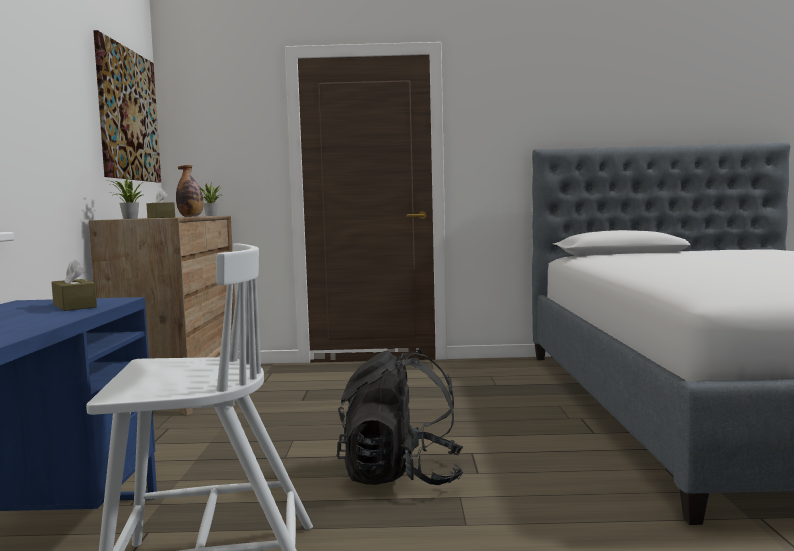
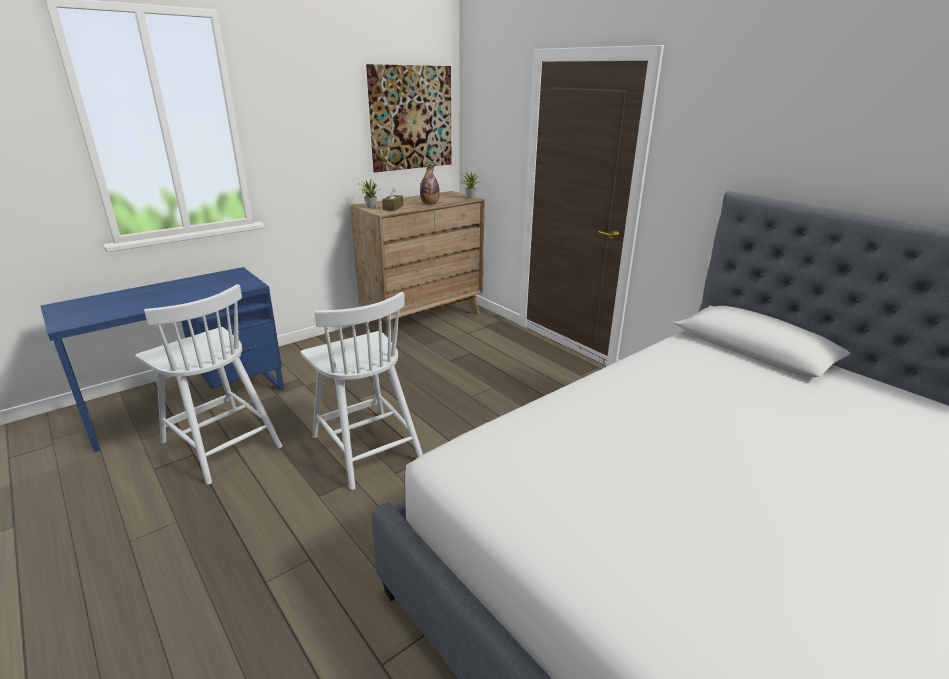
camera: 50 degrees right, 20 degrees up
(74, 306) = (227, 286): brown tissue box -> none
(401, 476) = (366, 447): black backpack -> white chair

